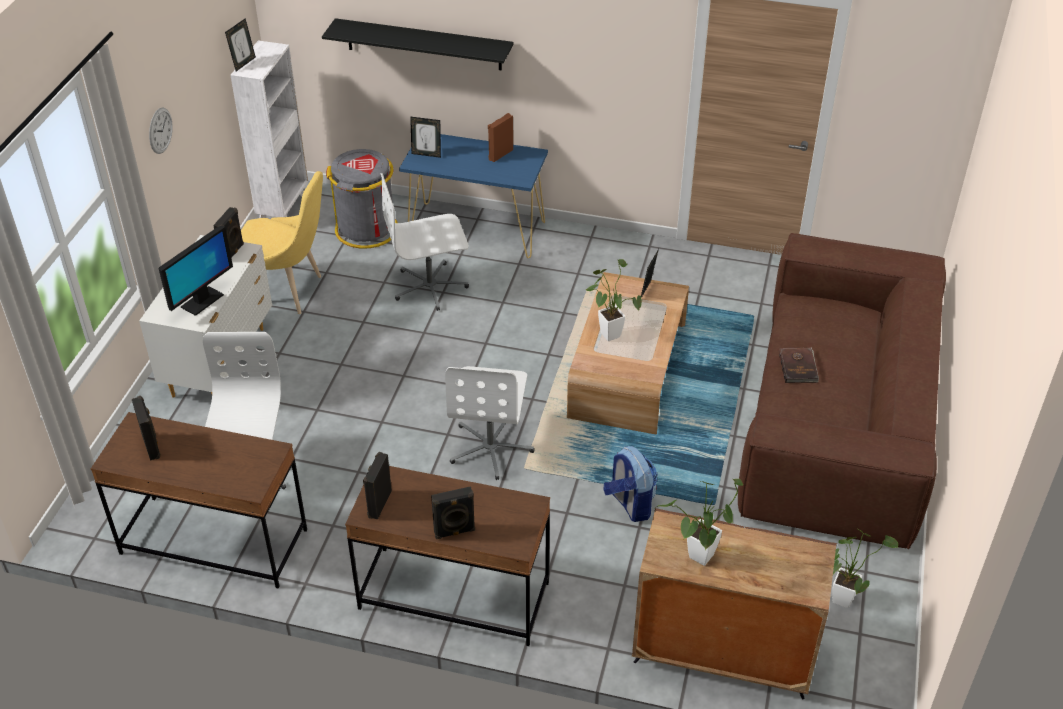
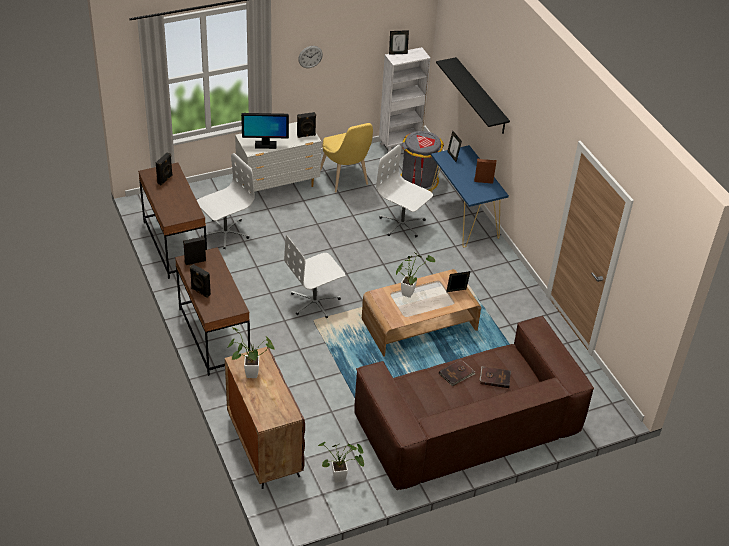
camera: 50 degrees right, 0 degrees up
(629, 504) = (326, 369): backpack -> none
(832, 338) = (495, 378): none -> brown book

